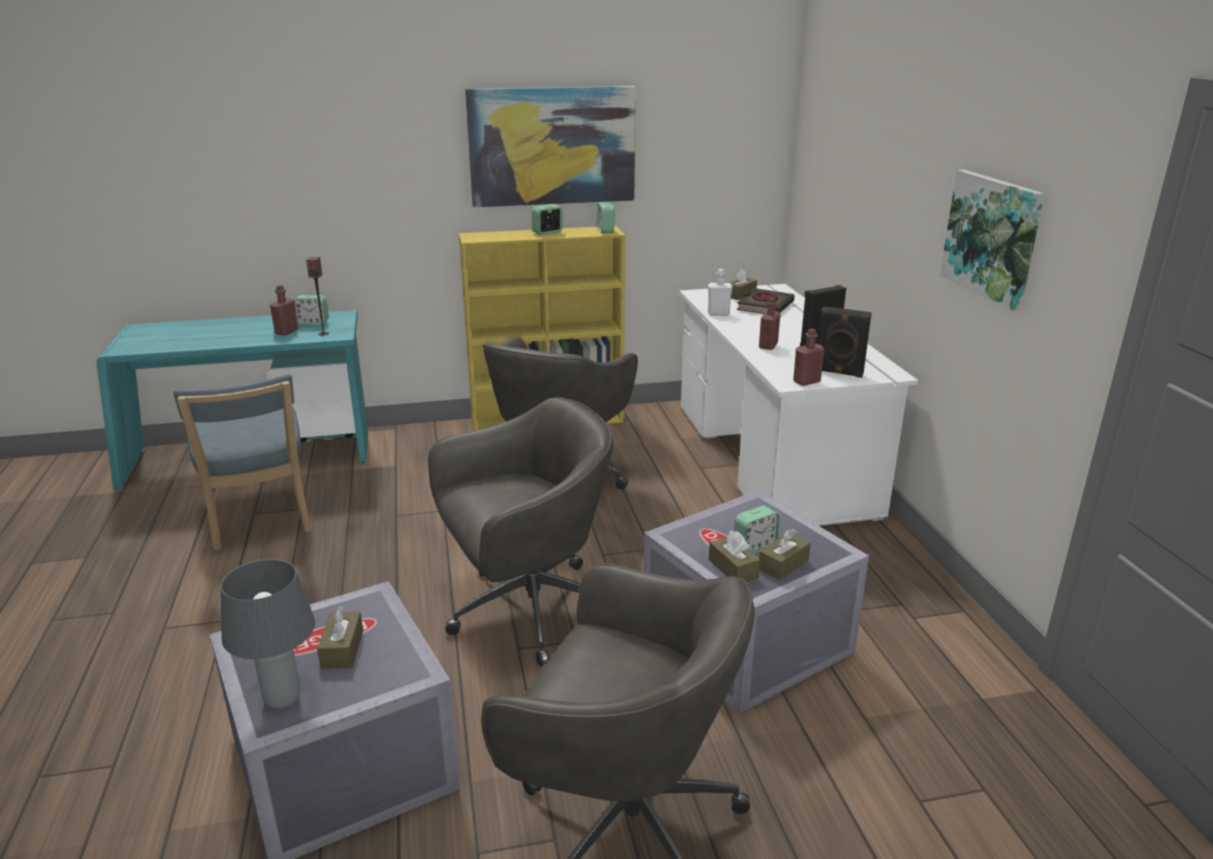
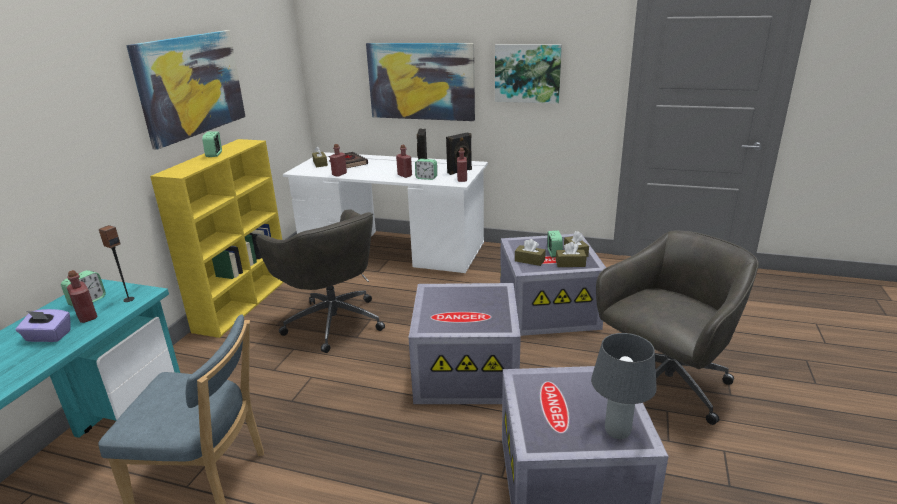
camera: 60 degrees left, 0 degrees up
(249, 332) = (48, 337): none -> purple tissue box
(342, 649) = (573, 399): brown tissue box -> brown tissue box (529, 260)
(527, 611) = (467, 370): grey office chair -> grey storage box
(605, 230) = (245, 142): alarm clock -> alarm clock (426, 178)
(718, 313) = (339, 174): white bottle -> red bottle
(881, 210) = (421, 81): none -> picture

